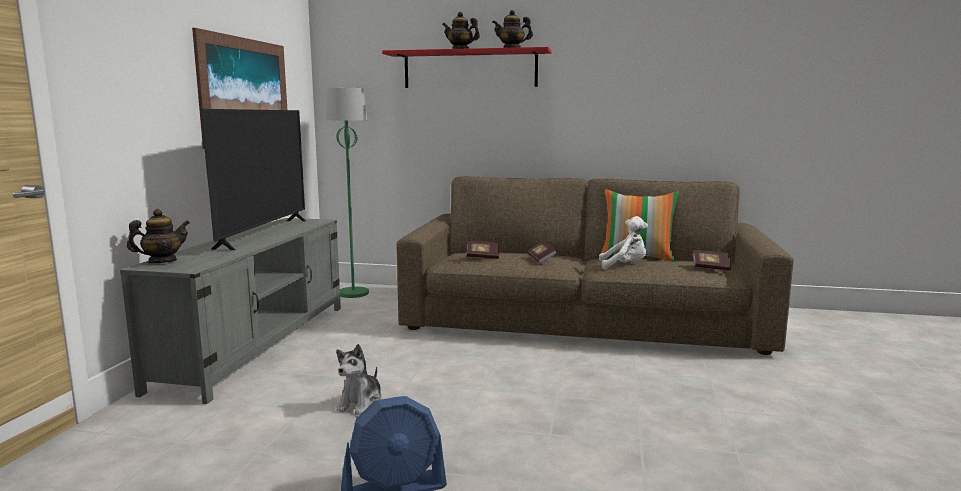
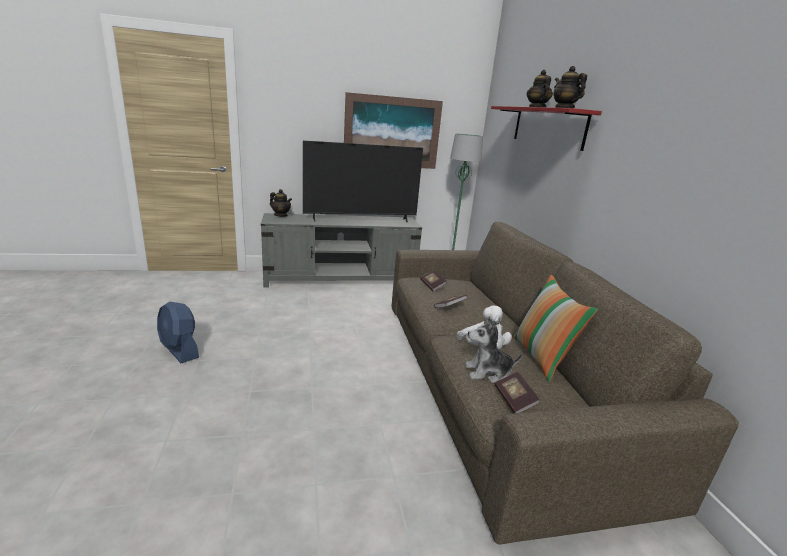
camera: 65 degrees right, 10 degrees up
(361, 403) = (275, 322): plush toy -> plush toy (488, 372)

